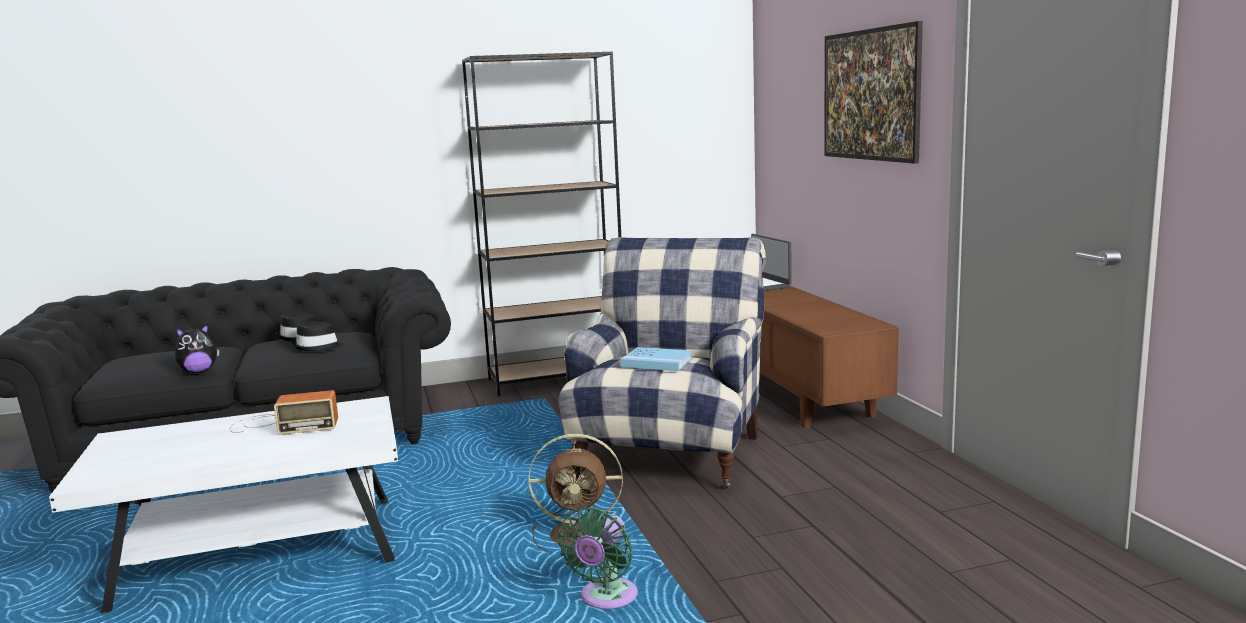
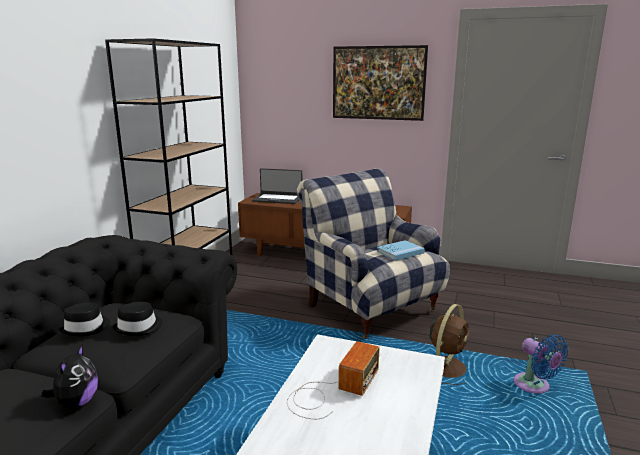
camera: 55 degrees left, 5 degrees up
(606, 599) = (534, 386): green fan -> blue fan

